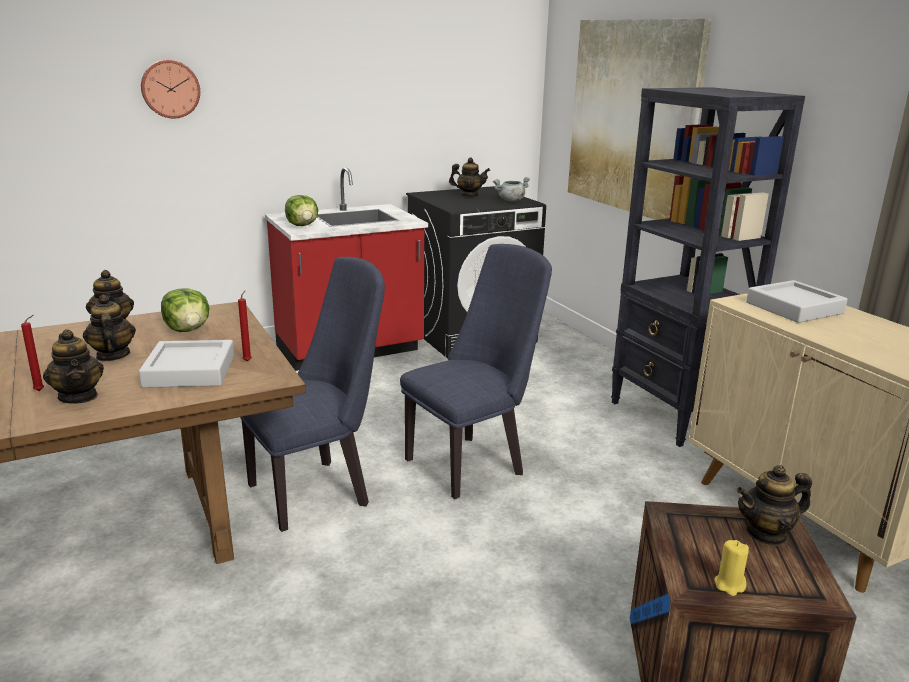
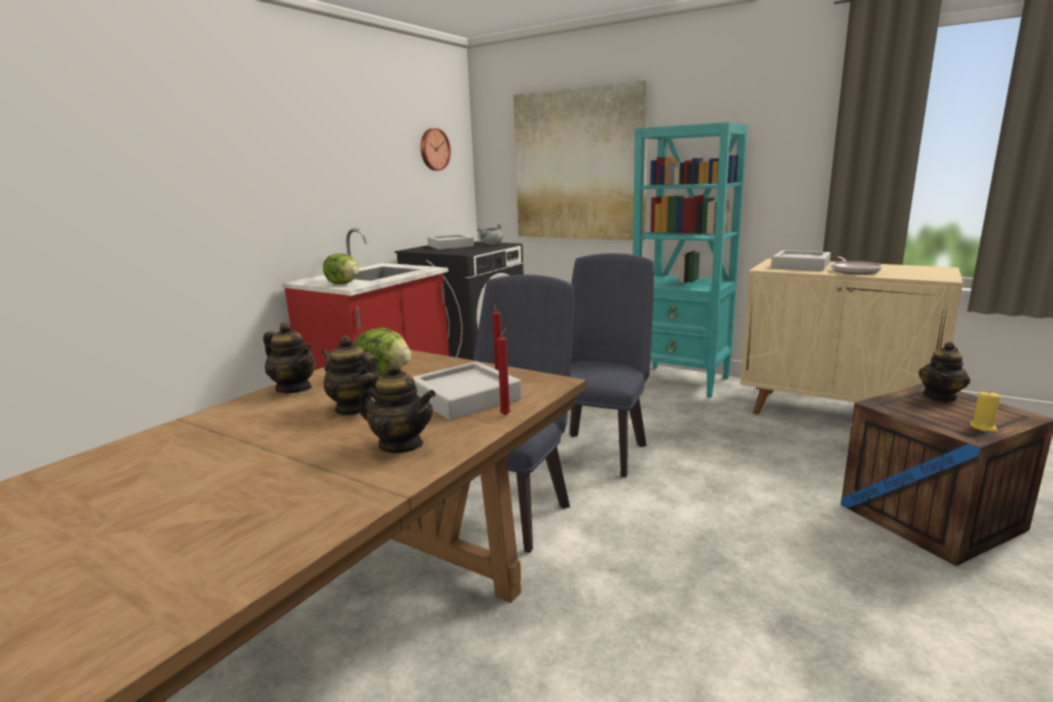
camera: 30 degrees left, 5 degrees down
(41, 390) = (344, 453): red candle -> red candle (506, 414)
(170, 89) = (177, 154): wall clock -> wall clock (434, 149)
(469, 195) = (450, 246): teapot -> grey tray
(675, 416) = (681, 381): black bookcase -> turquoise bookcase
(840, 334) = (854, 271): none -> frying pan

